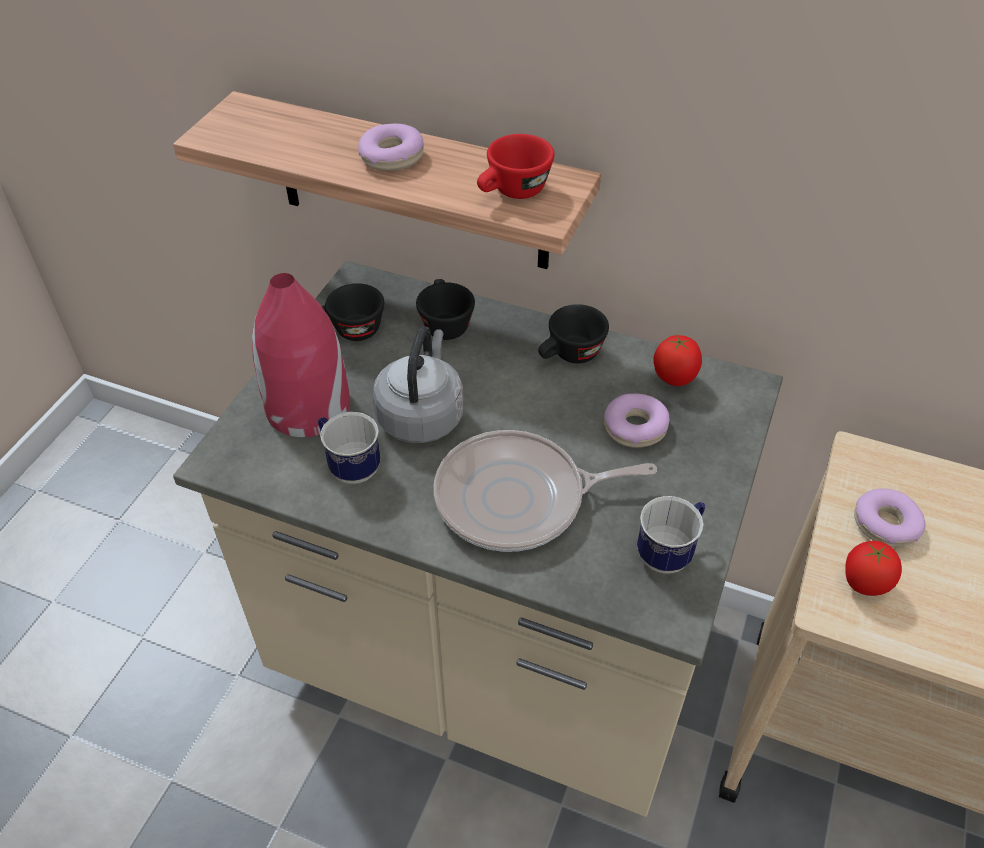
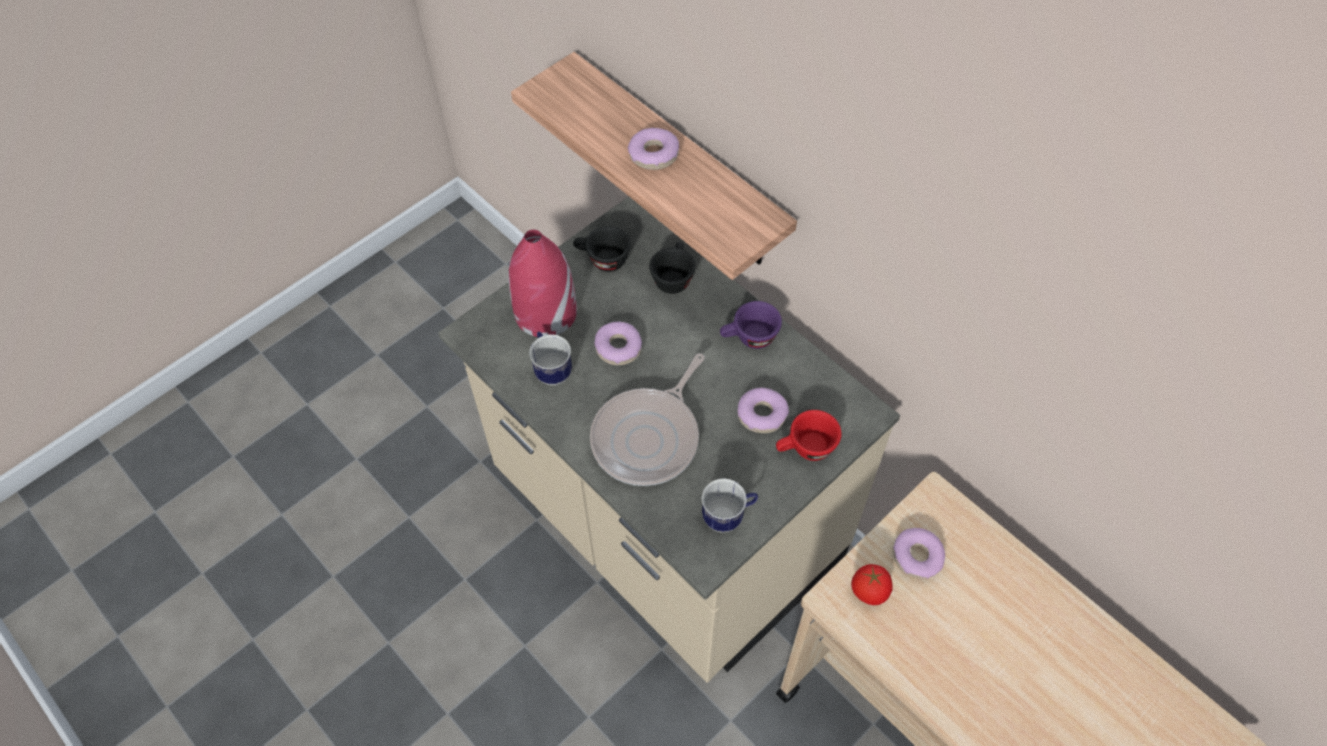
camera: 25 degrees right, 10 degrees up
(421, 415) = (618, 348): grey kettle -> donut
(512, 192) = (721, 217): red cup -> red cup (805, 449)
(518, 499) = (649, 437): frying pan -> frying pan turned 75 degrees counterclockwise
(570, 355) = (749, 338): black cup -> purple cup
(674, 379) = (814, 387): tomato -> none

